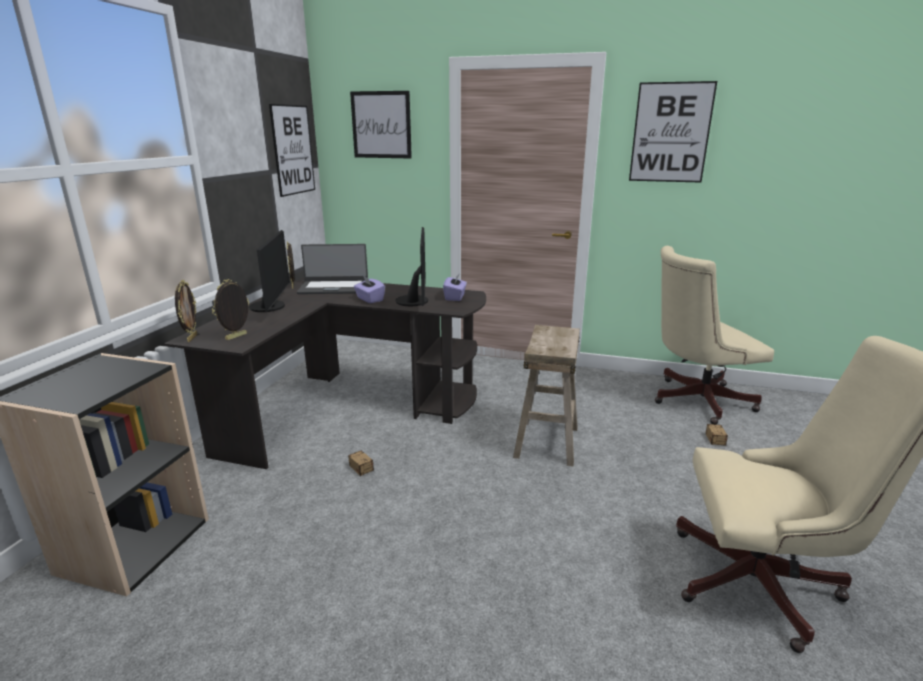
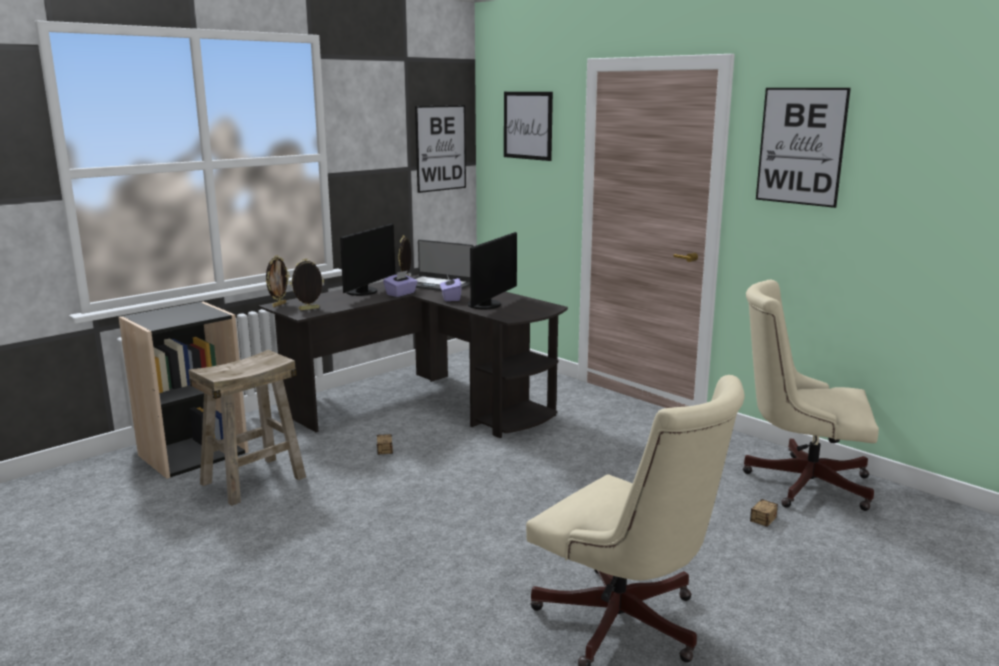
camera: 30 degrees right, 5 degrees down
(455, 297) = (529, 307): purple tissue box -> purple tissue box (401, 294)
(547, 442) = (571, 473): beige stool -> beige stool (253, 481)

